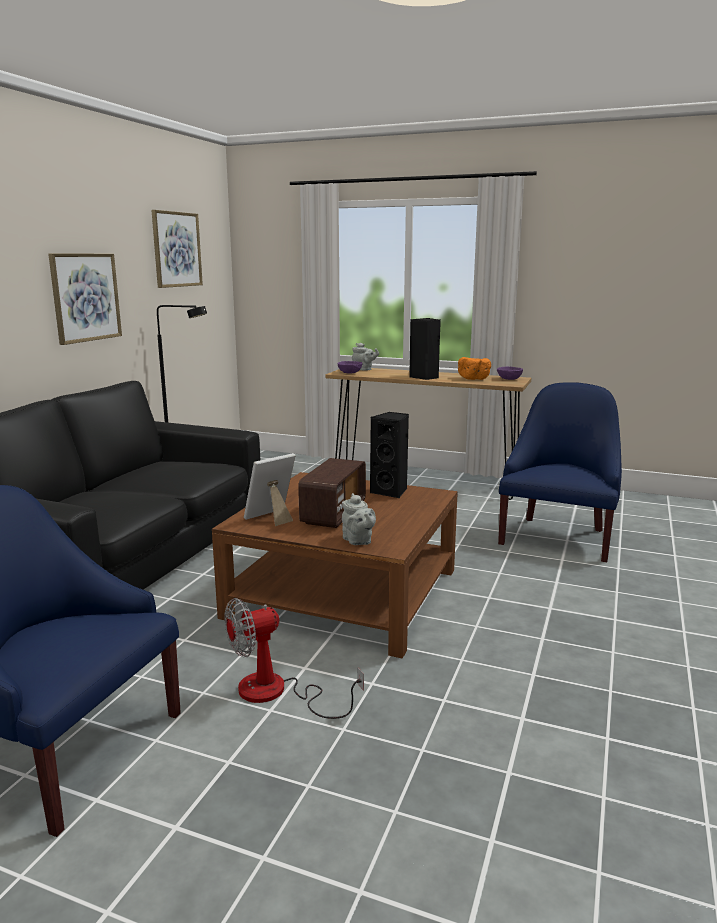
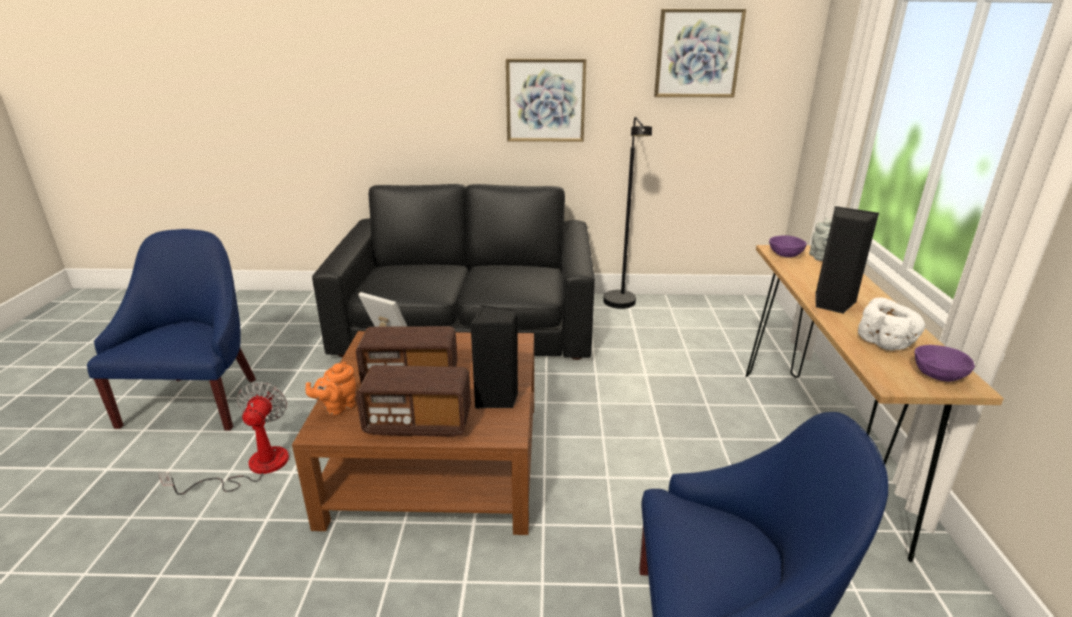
camera: 70 degrees right, 10 degrees up
(277, 693) = (253, 467): fan -> fan turned 45 degrees clockwise
(358, 541) = (337, 407): grey teapot -> orange teapot
(406, 516) = (418, 423): none -> radio
(474, 379) = (885, 342): orange bowl -> white bowl

